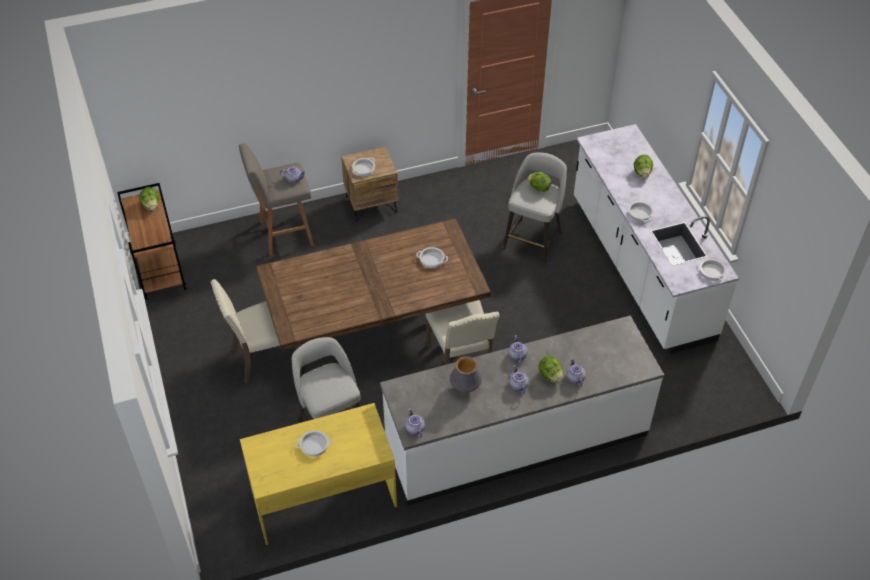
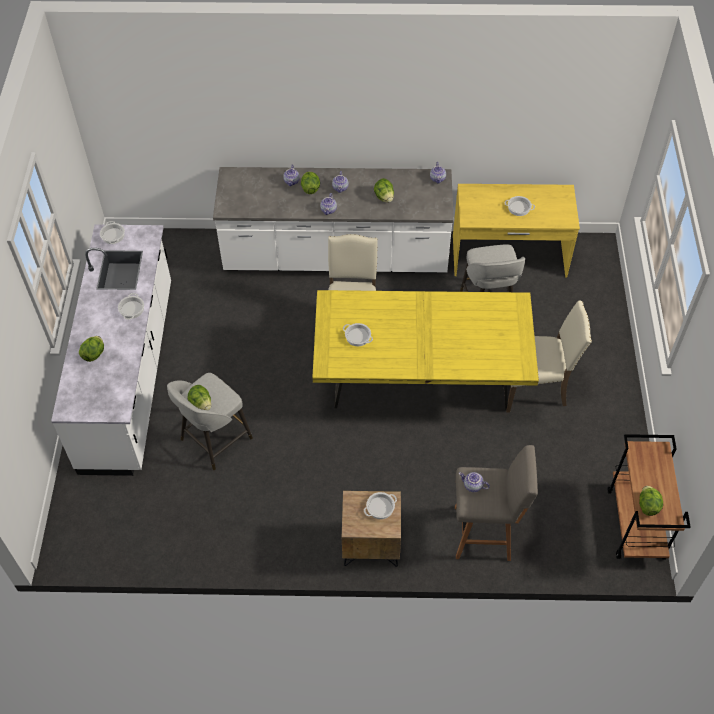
camera: 160 degrees left, 5 degrees up
(376, 331) = (419, 384): brown dining table -> yellow dining table
(465, 387) = (384, 197): vase -> lettuce

